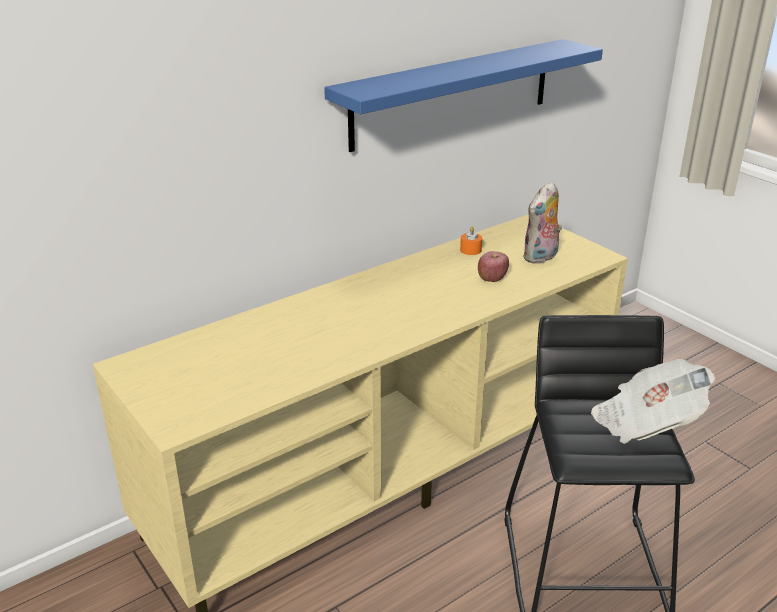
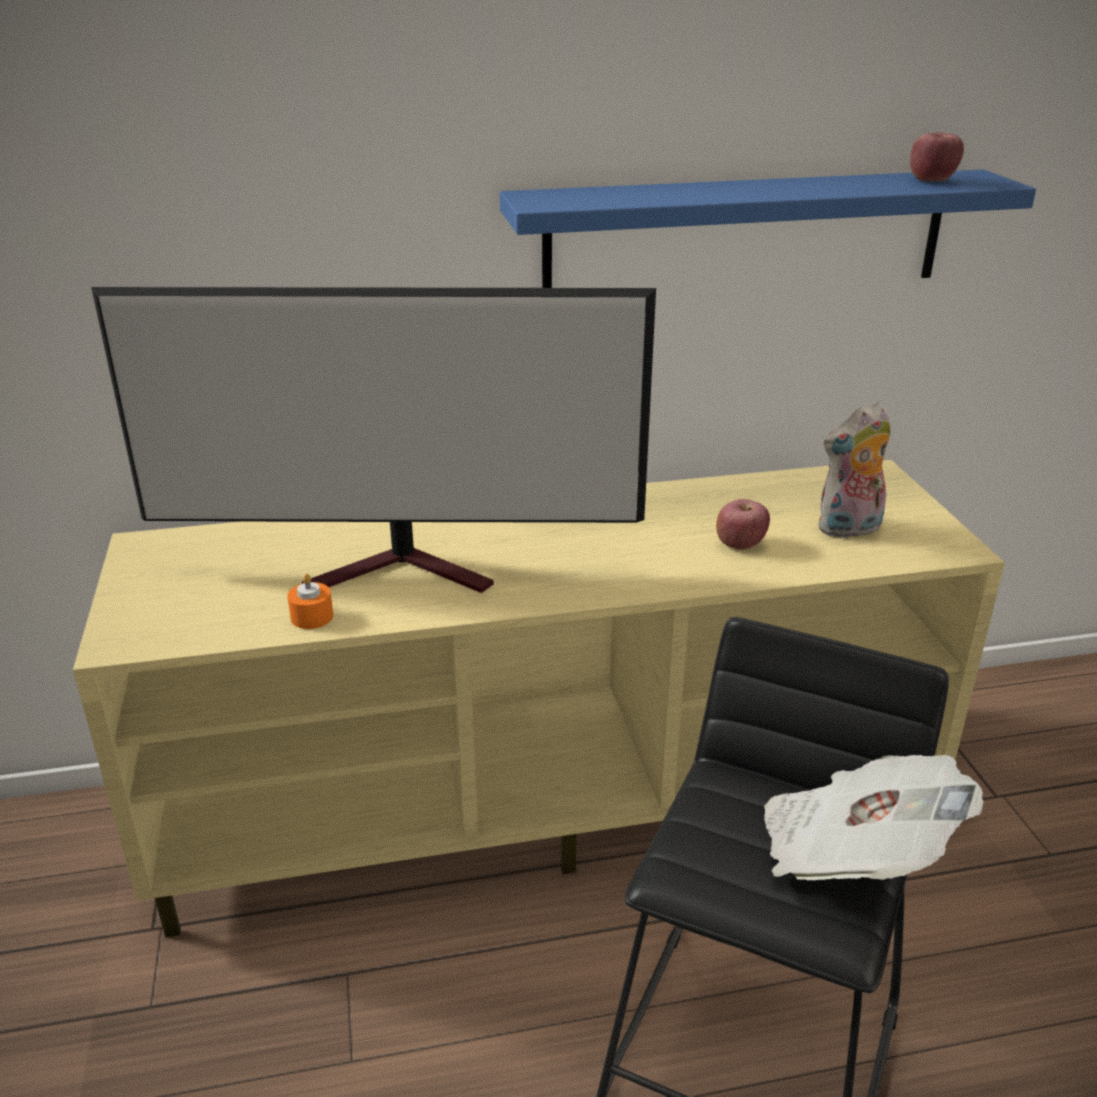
camera: 25 degrees right, 0 degrees up
(317, 338) = (407, 570): none -> television
(470, 250) = (743, 495): orange candle -> orange candle (312, 617)
(548, 50) = (931, 181): none -> apple

